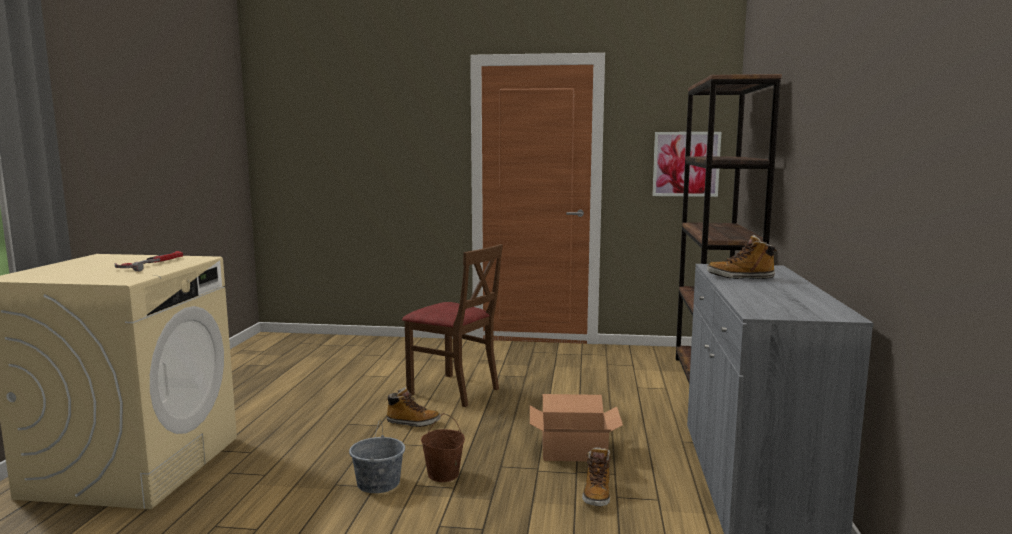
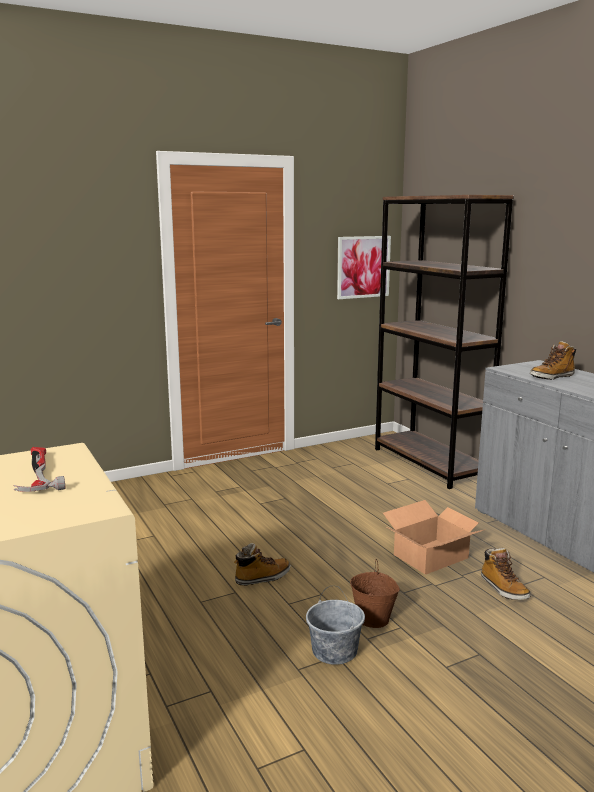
camera: 35 degrees left, 5 degrees up
(454, 390) = (245, 531): brown chair -> none

